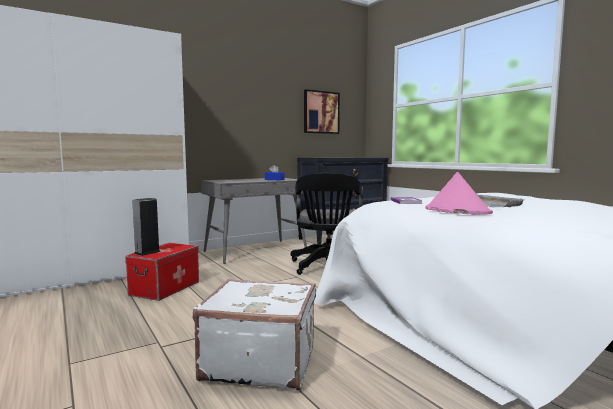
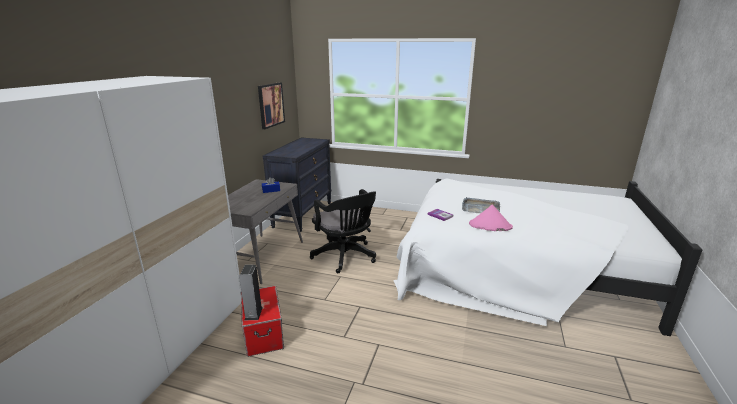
camera: 40 degrees left, 15 degrees up
(260, 362) = (431, 359): white suitcase -> none

